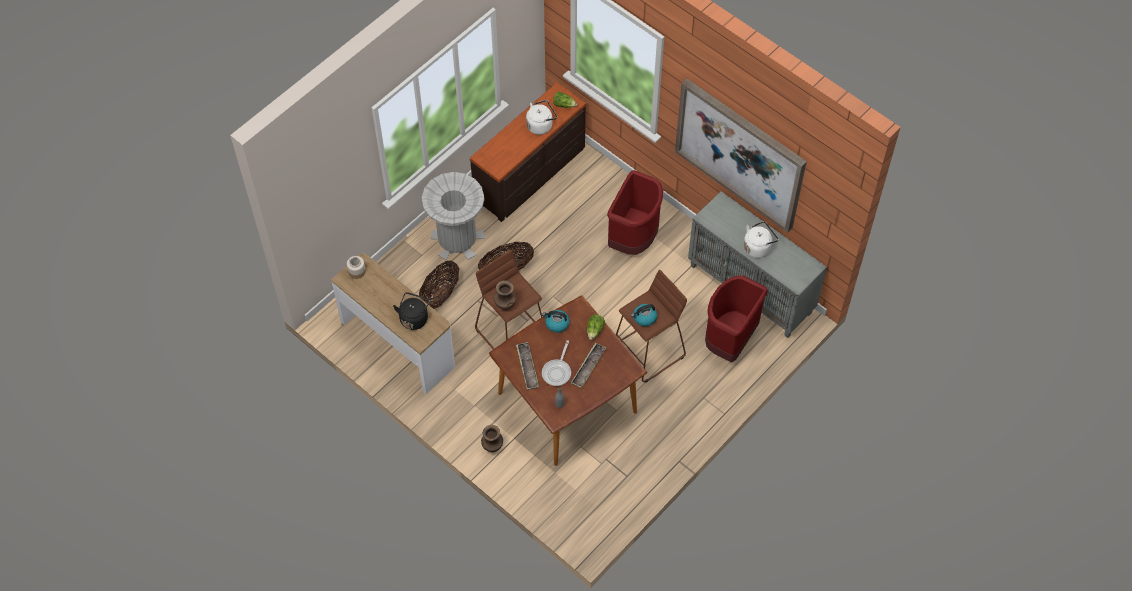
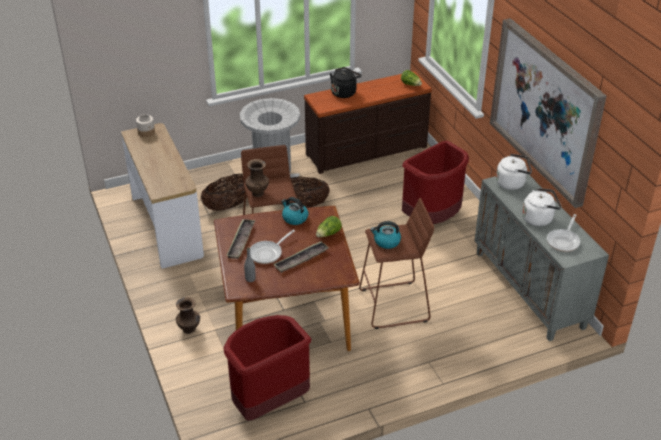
camera: 25 degrees right, 20 degrees down
(414, 317) = (167, 175): black kettle -> black kettle (344, 92)
(541, 125) = (381, 91): white kettle -> white kettle (512, 183)
(729, 340) = (484, 323): red trash can -> red trash can (268, 403)
(787, 265) = (564, 241): none -> frying pan

